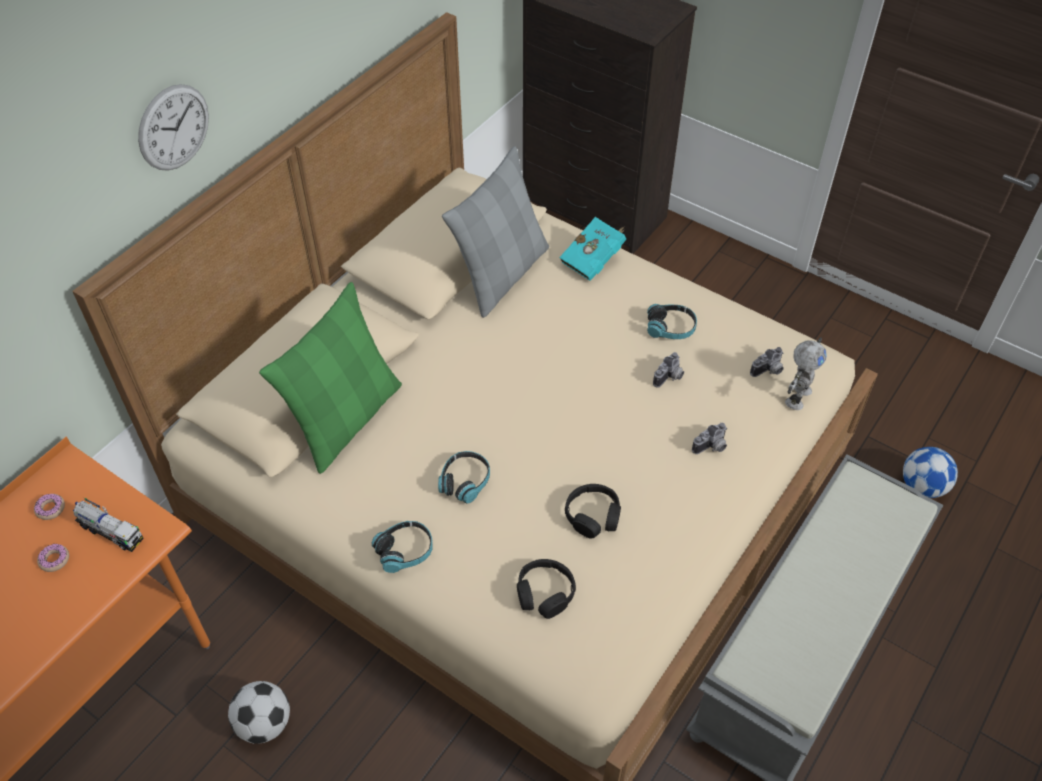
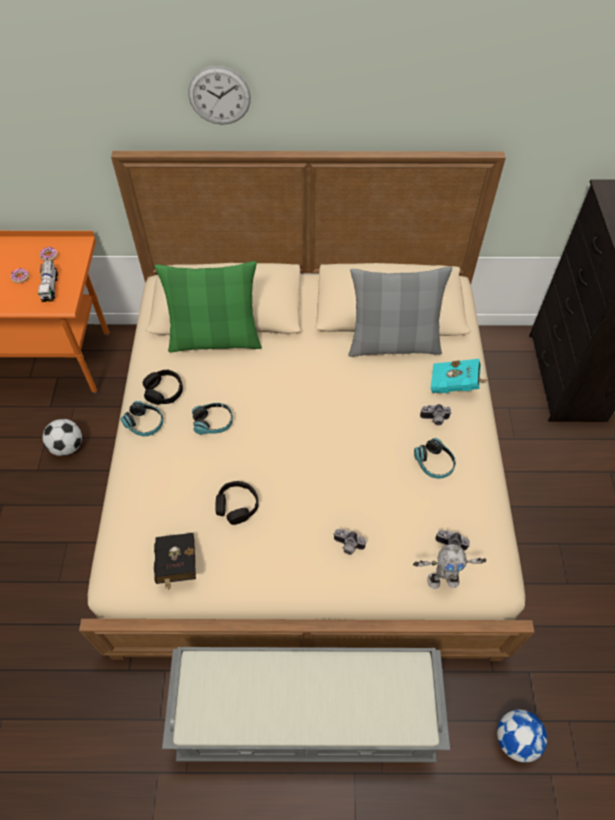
camera: 55 degrees right, 5 degrees up
(545, 593) = (161, 512): black headphones -> black headphones (164, 391)
(627, 611) = (177, 566): none -> black book
(670, 378) = (388, 487): camera -> camera (434, 420)

